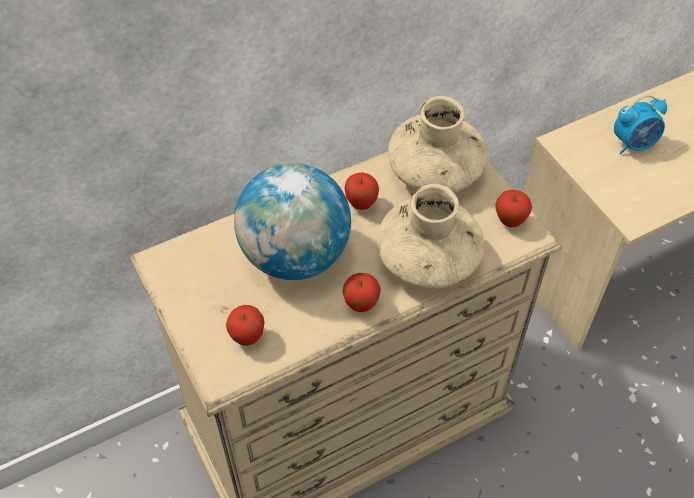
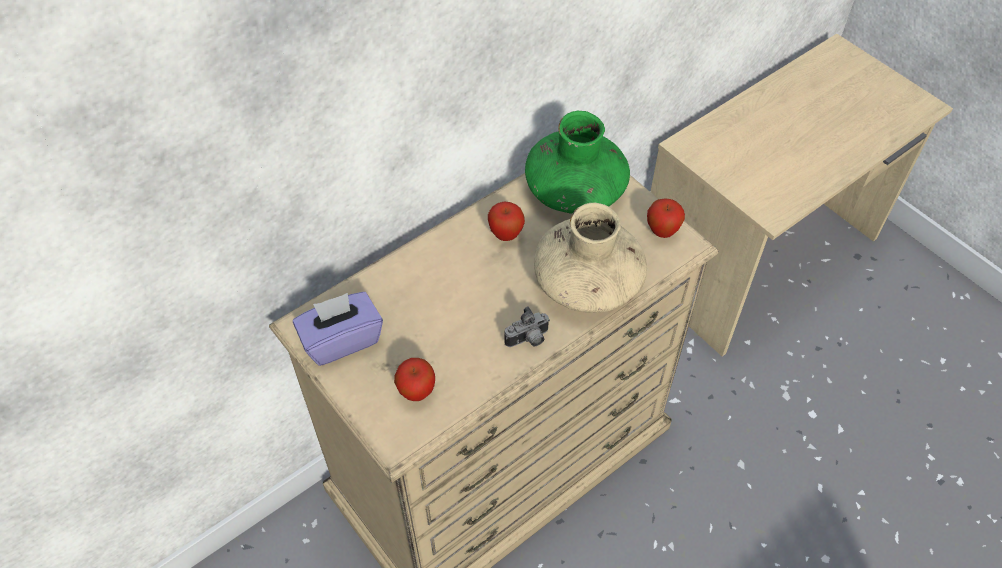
camera: 10 degrees left, 0 degrees up
(190, 279) = (341, 340): none -> purple tissue box
(295, 256) = (449, 299): globe -> none
(361, 305) = (528, 340): apple -> camera
(435, 171) = (575, 191): beige vase -> green vase
(633, 144) = (757, 137): alarm clock -> none

